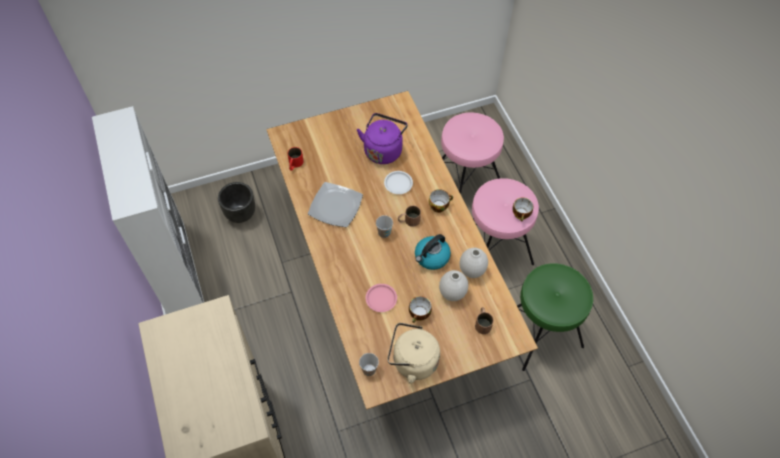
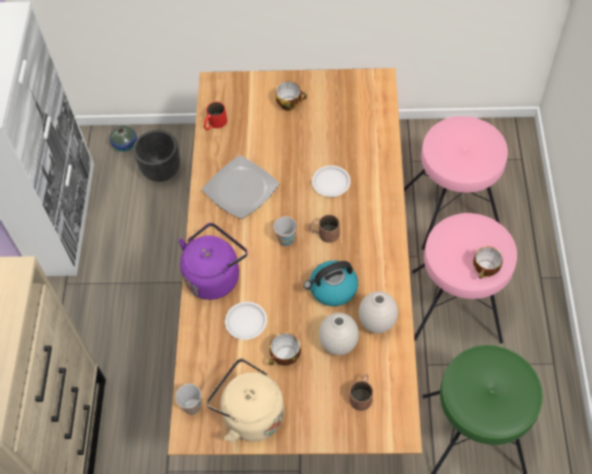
camera: 25 degrees right, 0 degrees up
(202, 202) = (125, 144): none -> vase
(381, 299) = (246, 322): pink plate -> white plate
(383, 150) = (331, 135): purple kettle -> purple kettle (215, 275)
(439, 206) = (371, 226): cup -> cup (290, 103)

